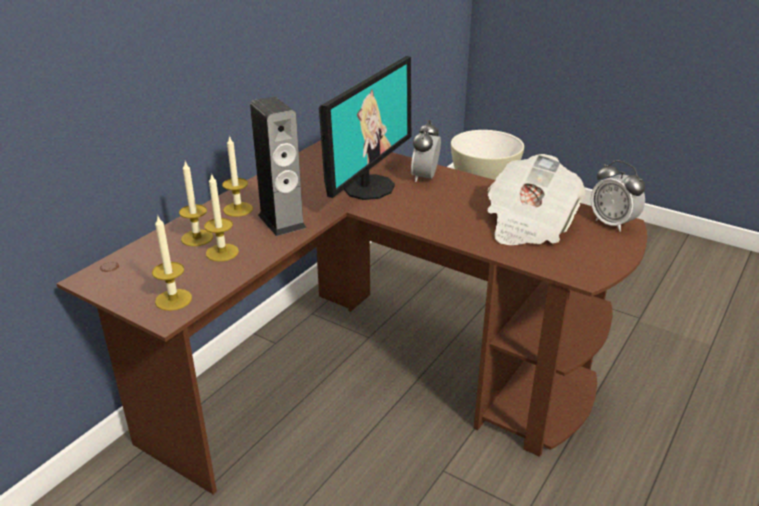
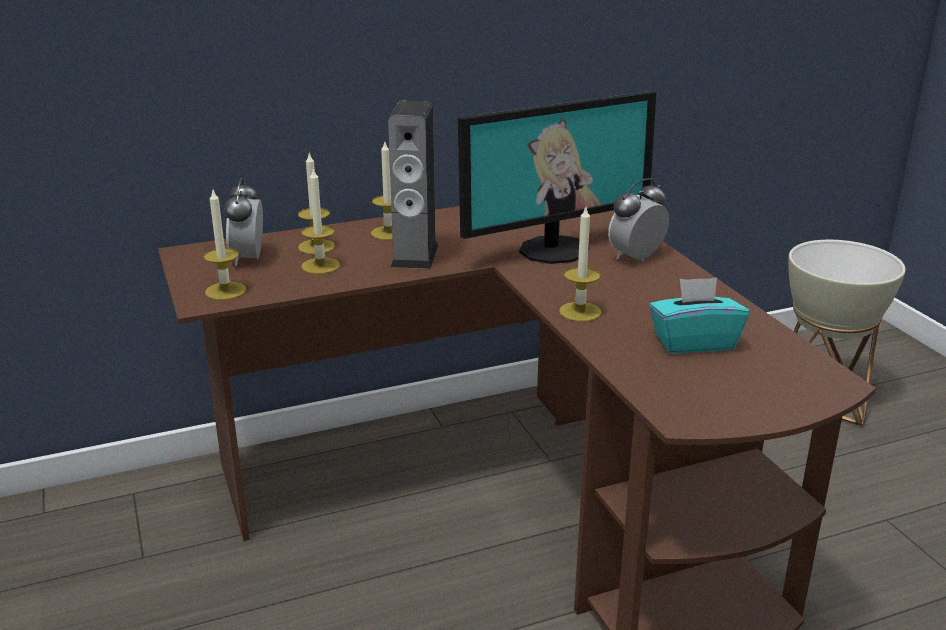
camera: 35 degrees right, 5 degrees down
(442, 227) = (580, 312): none -> candle
(528, 224) = (694, 342): newspaper -> turquoise tissue box
(612, 223) = (818, 377): alarm clock -> alarm clock (248, 258)

